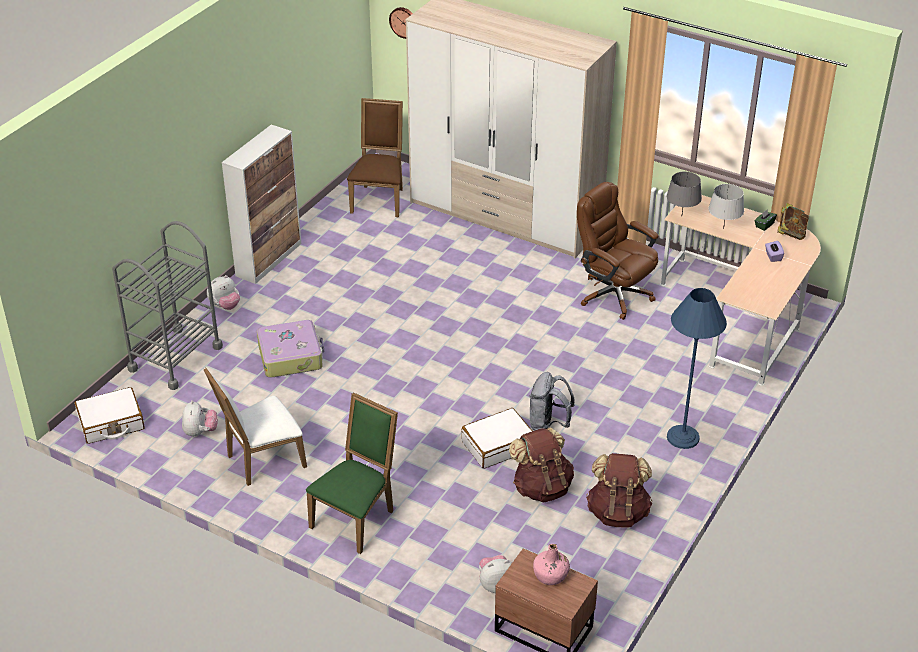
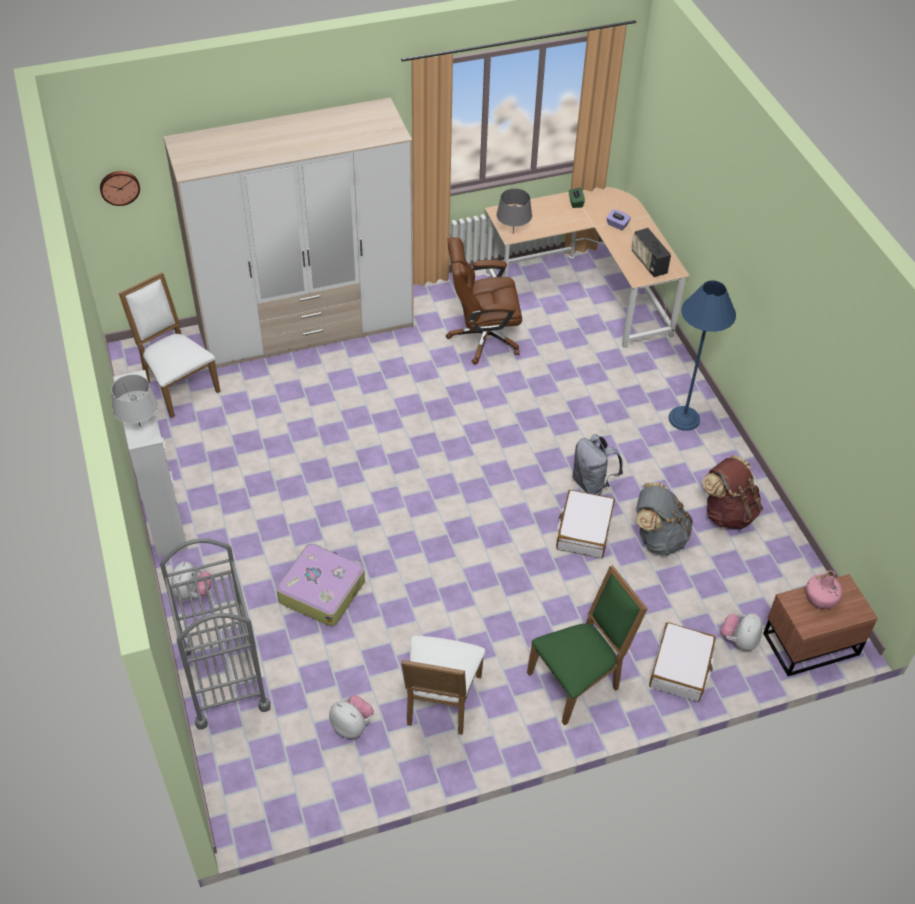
camera: 50 degrees left, 10 degrees up
(111, 423) = (262, 791): white suitcase -> white suitcase (681, 668)
(356, 517) = (578, 681): green chair -> green chair turned 75 degrees clockwise
(379, 199) = (178, 385): brown chair -> white chair
(541, 487) = (658, 537): brown backpack -> grey backpack
(723, 228) = (554, 224): grey table lamp -> grey table lamp (140, 426)
(756, 292) = (648, 263): none -> radio
(791, 232) = (600, 197): book -> none

